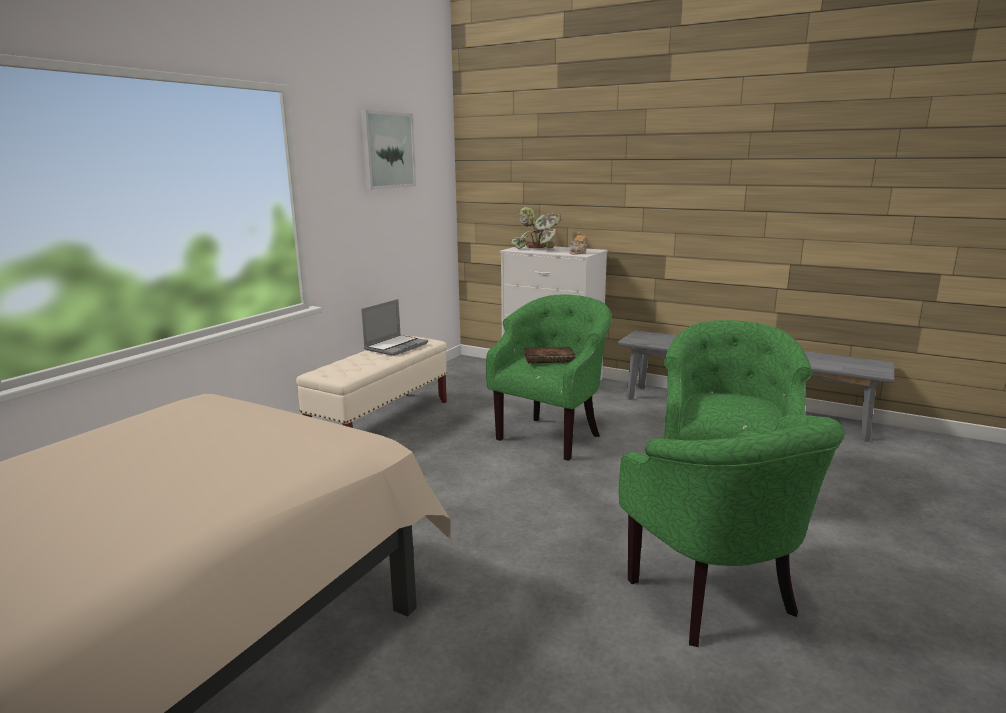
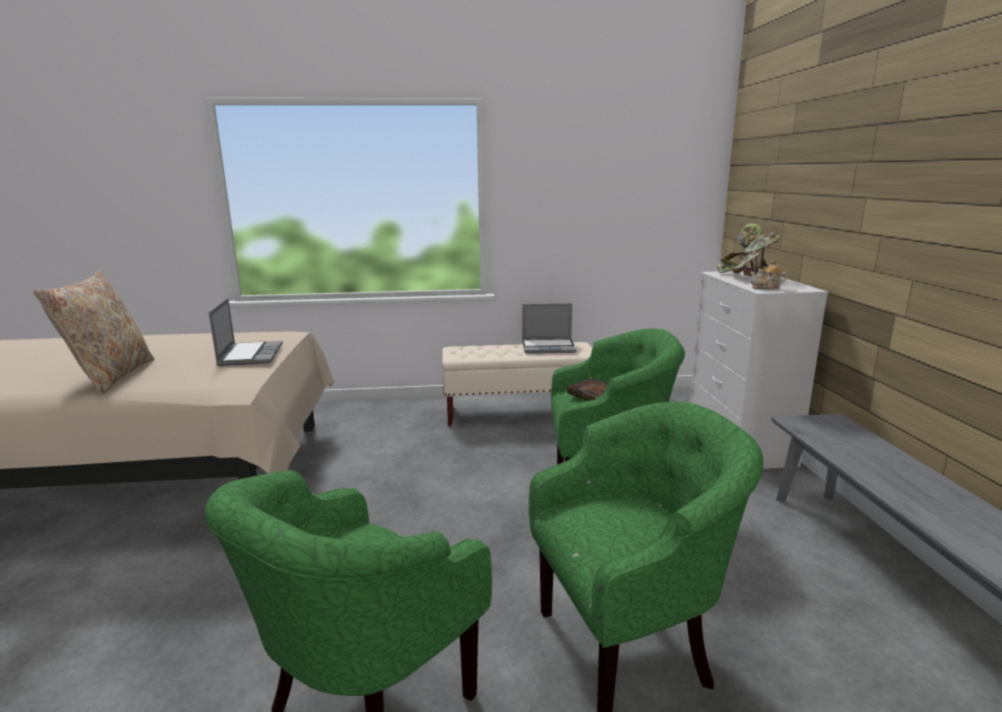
camera: 55 degrees right, 0 degrees up
(168, 510) = (110, 376): none -> beige pillow
(258, 425) = (250, 355): none -> laptop
(388, 150) = (611, 154): picture -> none

